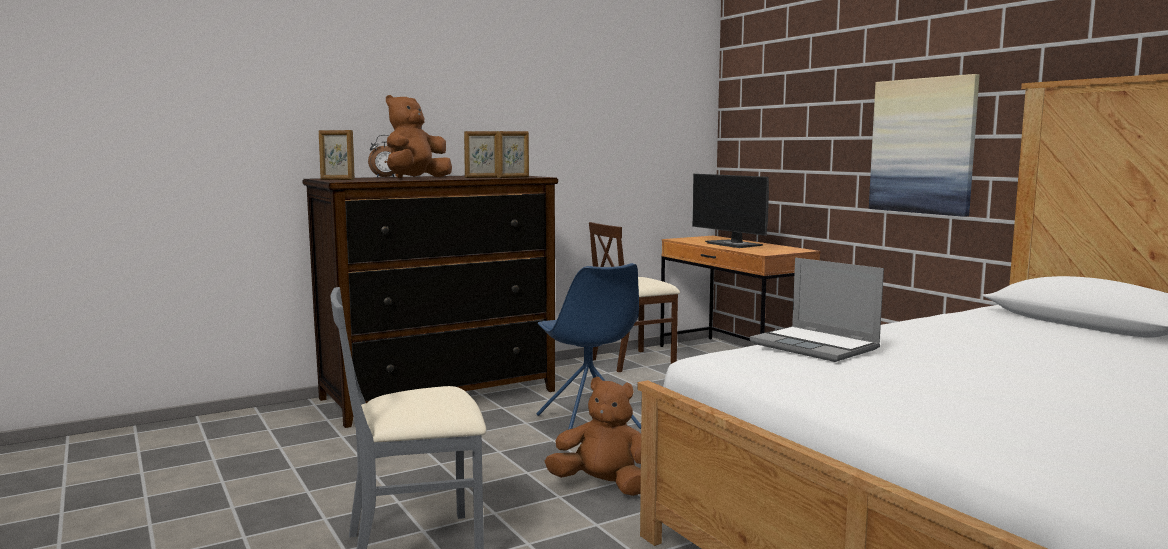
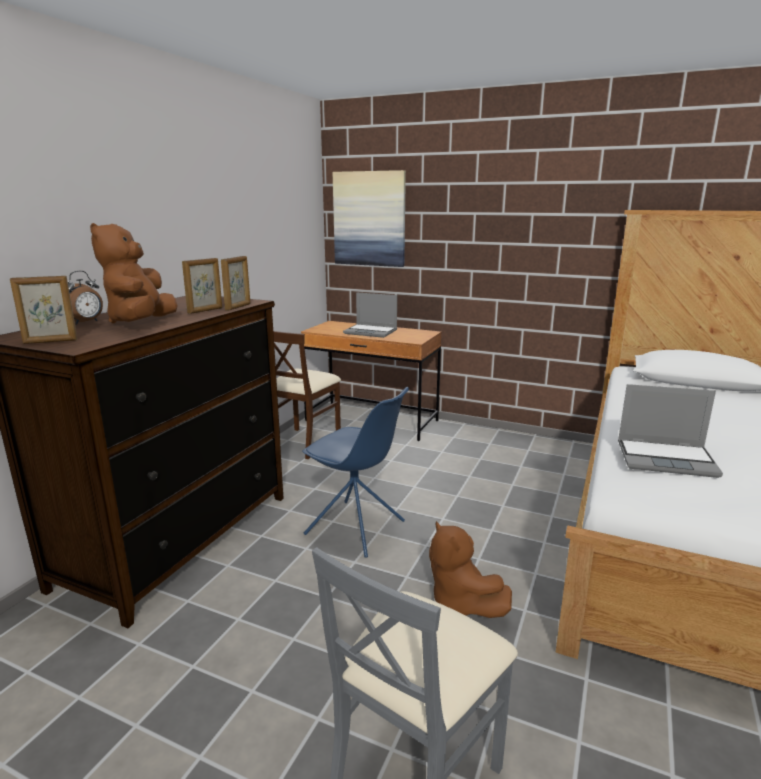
camera: 35 degrees left, 10 degrees up
(604, 486) = (460, 603): brown plush toy -> brown plush toy turned 105 degrees counterclockwise
(734, 244) = (371, 332): monitor -> laptop
(922, 146) = (532, 251): picture -> picture (369, 219)

